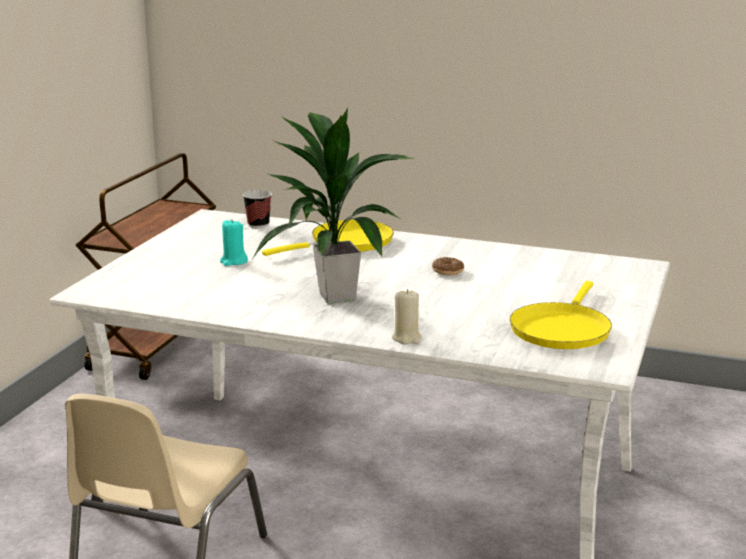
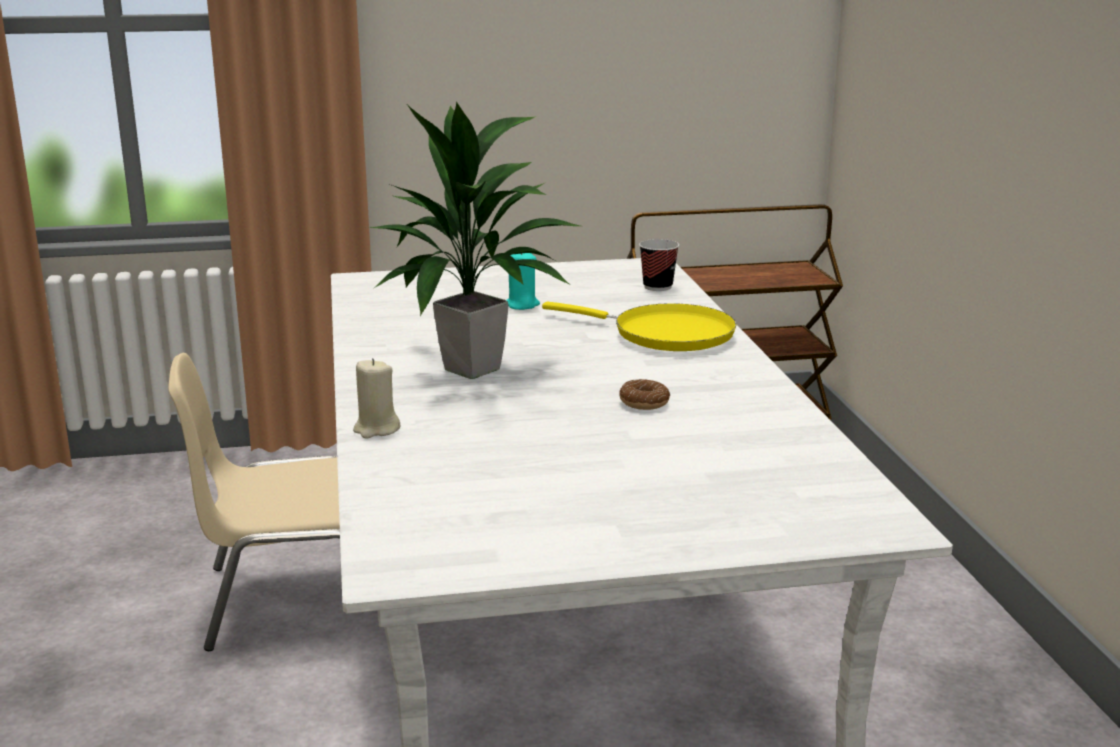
camera: 60 degrees right, 0 degrees up
(561, 329) = (510, 512): yellow frying pan -> none

